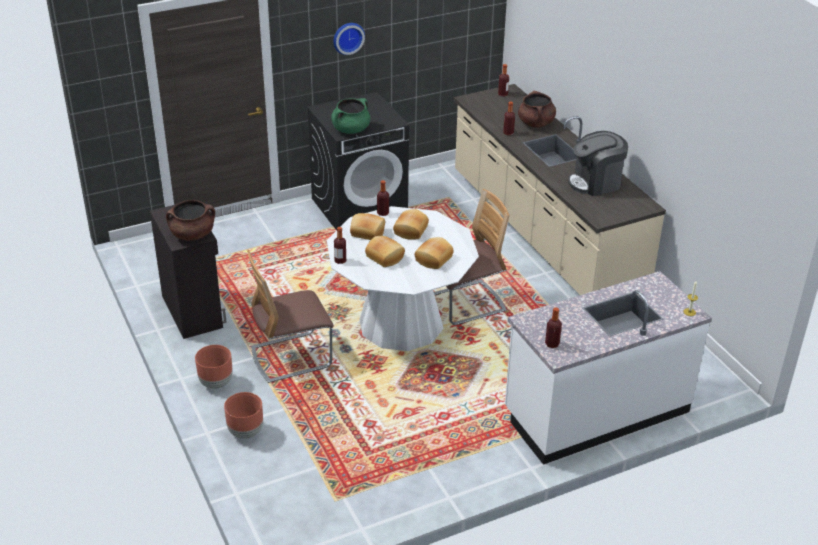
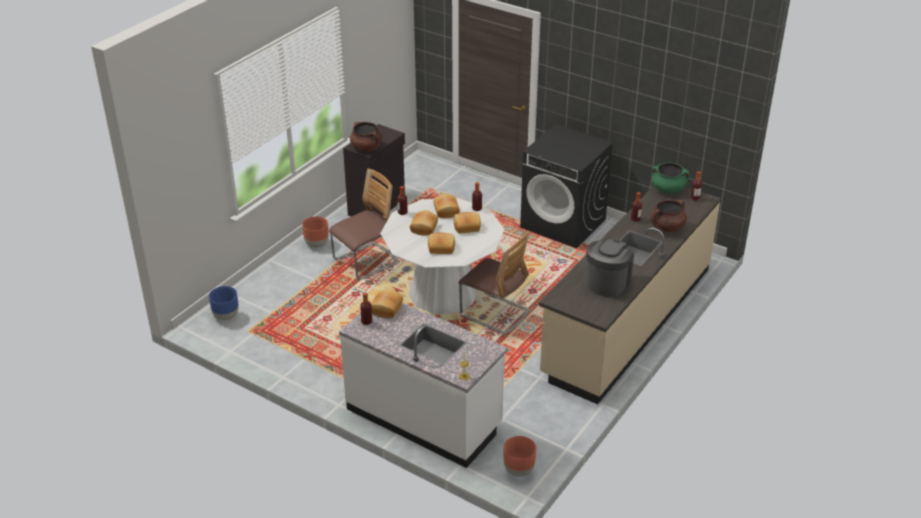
camera: 60 degrees right, 0 degrees up
(245, 432) = (281, 273): brown planter -> brown planter (518, 470)
(286, 510) = (226, 316): none -> blue planter
(291, 357) = (366, 262): chair -> chair turned 105 degrees clockwise
(348, 37) = (598, 85): wall clock -> none
(351, 129) = (545, 151): green cooking pot -> green cooking pot (668, 189)
(538, 323) = (386, 308): none -> bread
(595, 183) = (607, 282): coffee machine -> coffee machine turned 75 degrees clockwise

